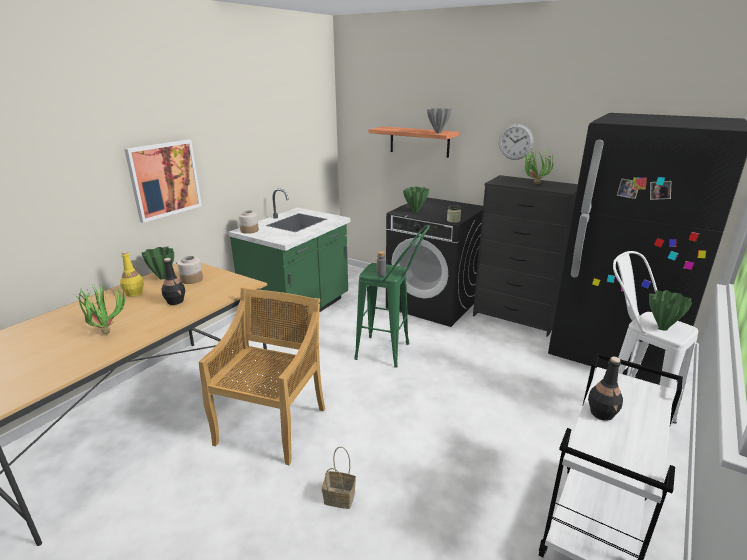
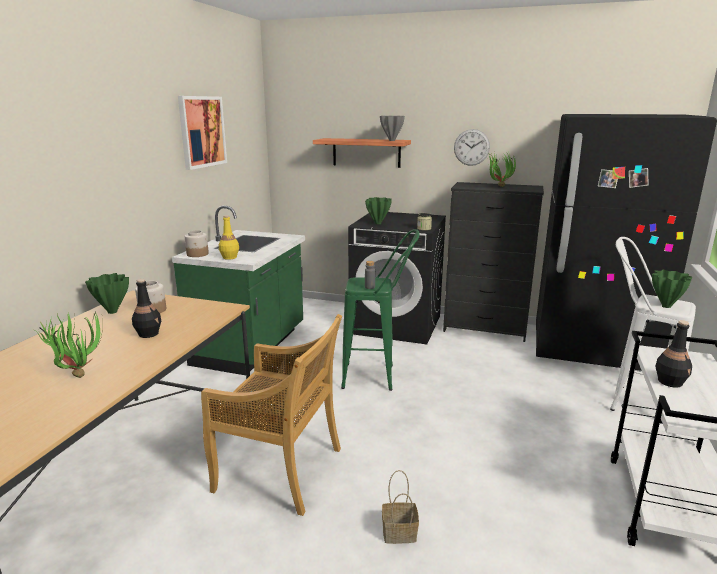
camera: 15 degrees left, 5 degrees down
(134, 293) = (85, 331): yellow bottle -> yellow bottle (229, 257)
(164, 179) = (104, 192): picture -> picture (202, 131)
(272, 424) = (281, 470): beige chair -> beige chair turned 105 degrees clockwise

